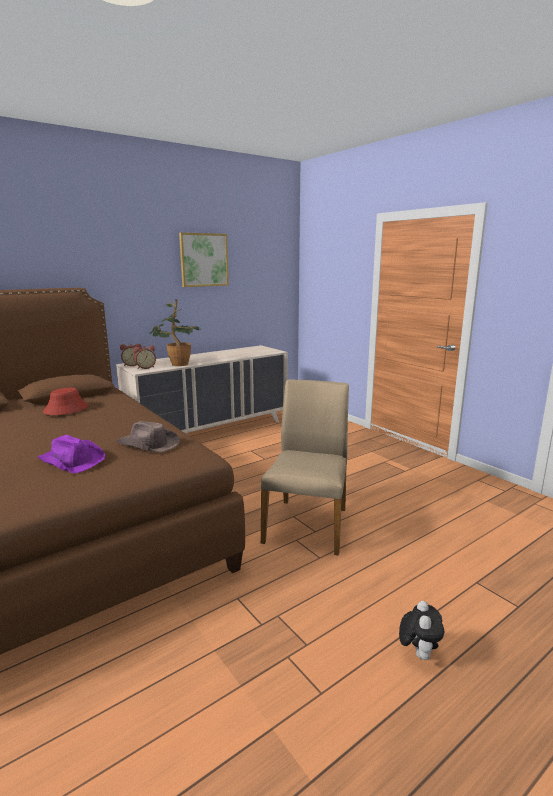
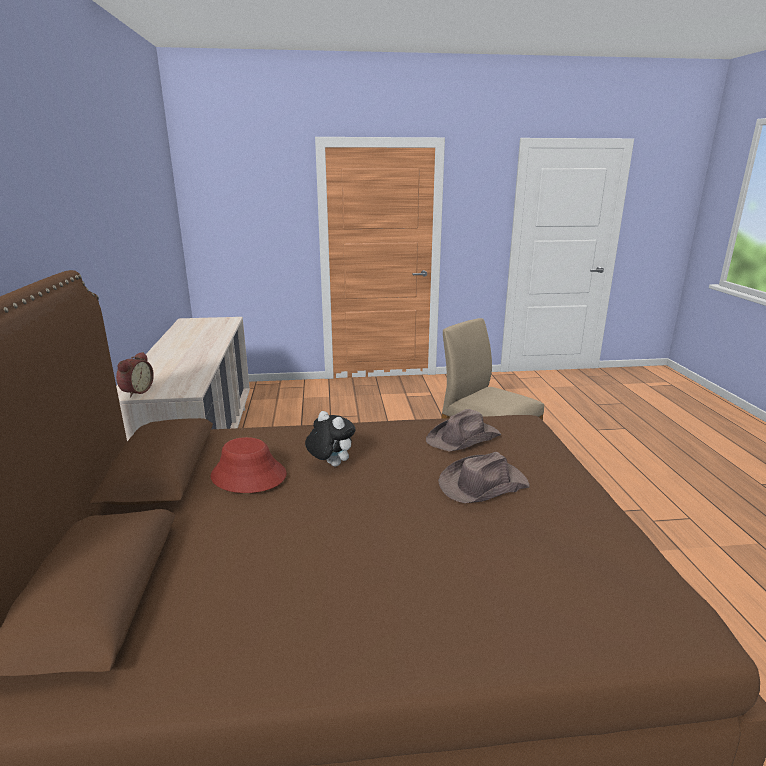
camera: 60 degrees left, 5 degrees up
(72, 460) = (482, 485): purple hat -> brown hat
(145, 367) = (173, 386): alarm clock -> none
(177, 364) = (190, 367): potted plant -> none
(204, 260) = (129, 199): picture -> none
(418, 652) = (658, 473): plush toy -> plush toy (330, 464)

